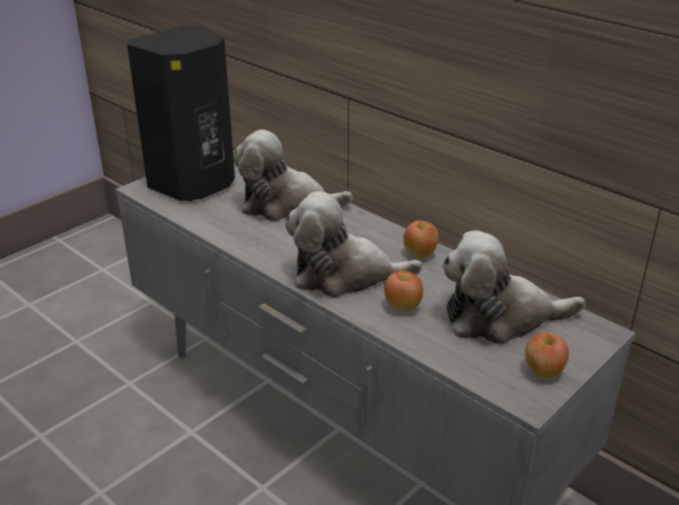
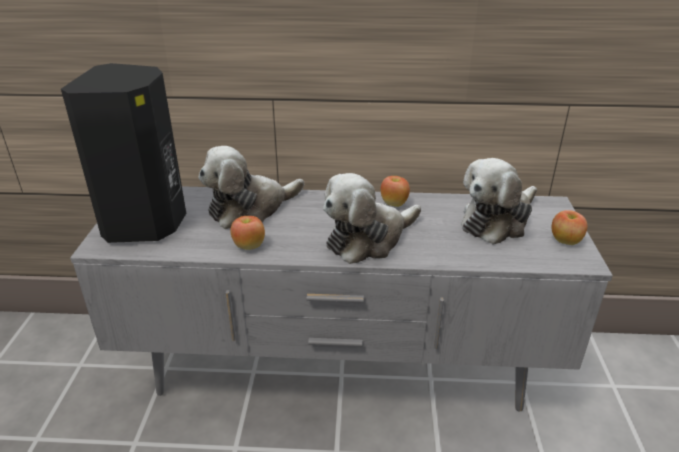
camera: 40 degrees left, 0 degrees up
(402, 307) = (436, 242): apple -> apple (249, 246)

